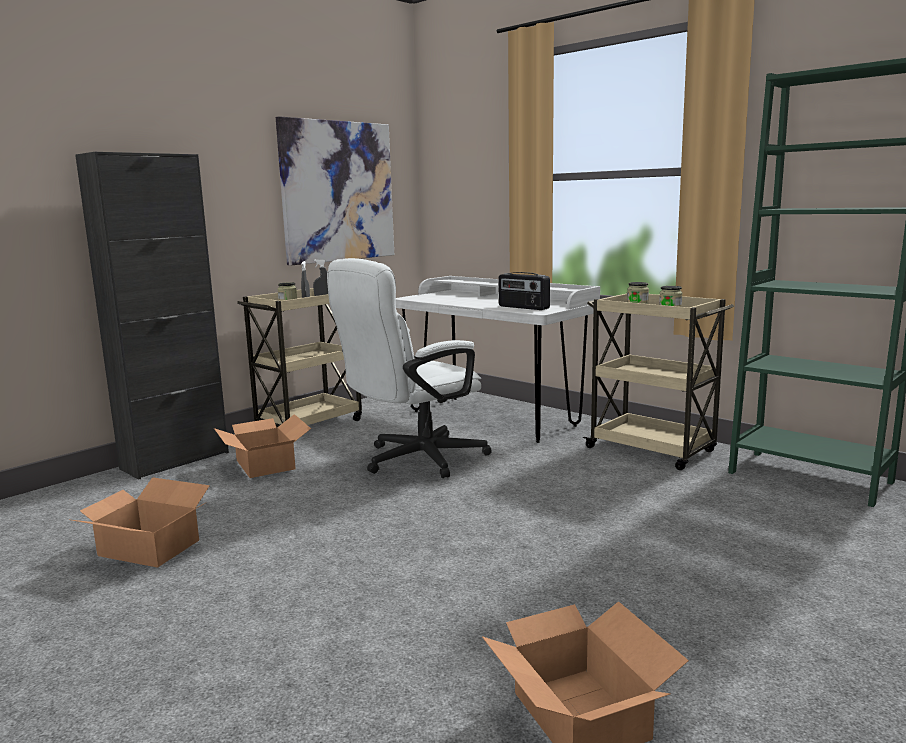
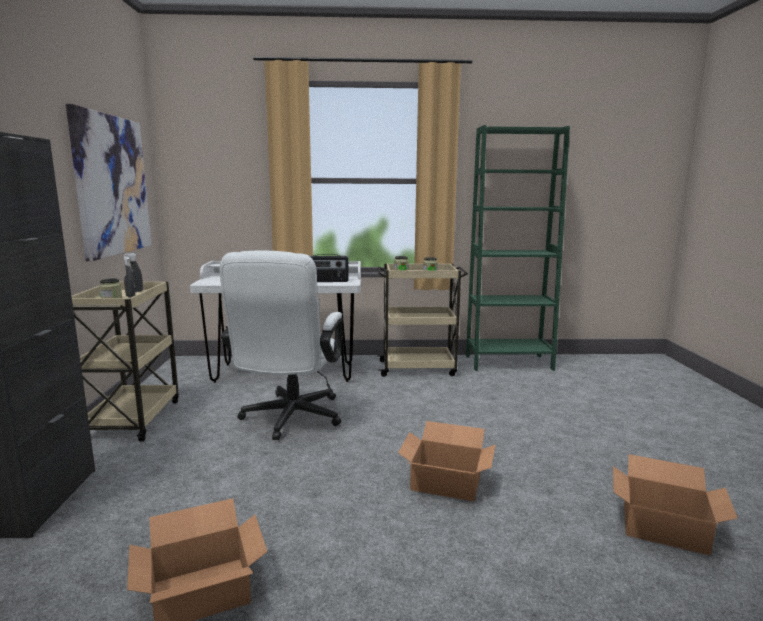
camera: 45 degrees left, 0 degrees up
(266, 464) = (162, 467): cardboard box -> cardboard box (445, 481)

